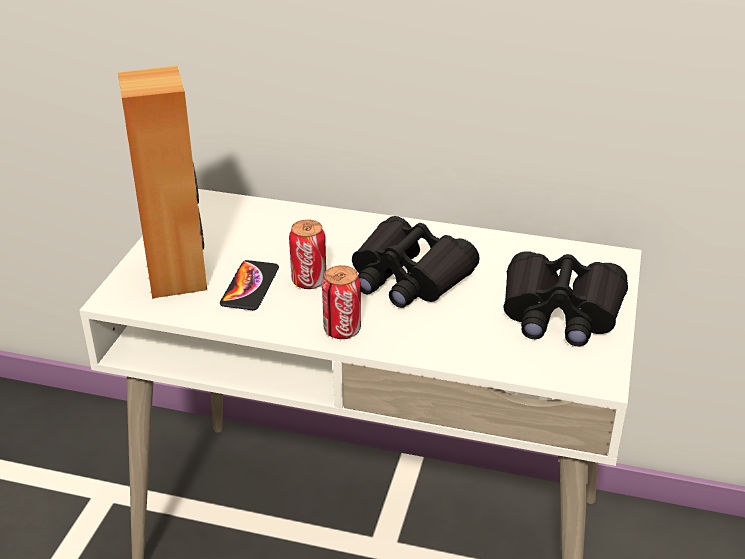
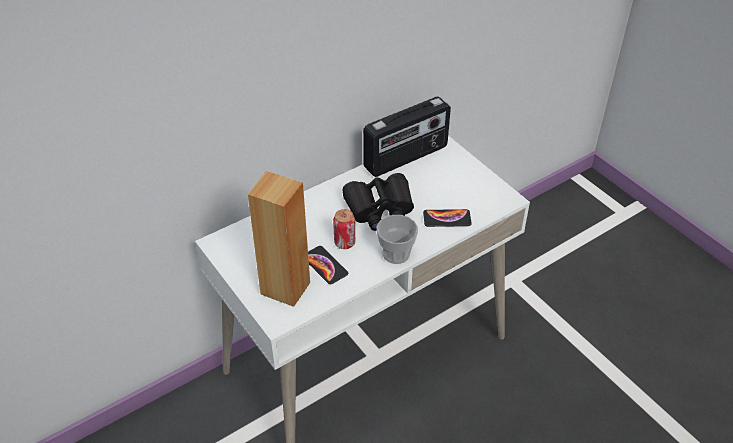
camera: 50 degrees left, 10 degrees up
(342, 330) = (396, 254): can -> cup
(470, 340) = (447, 218): none -> phone
(537, 251) = (406, 157): none -> radio
(560, 313) = (457, 181): black binoculars -> none

